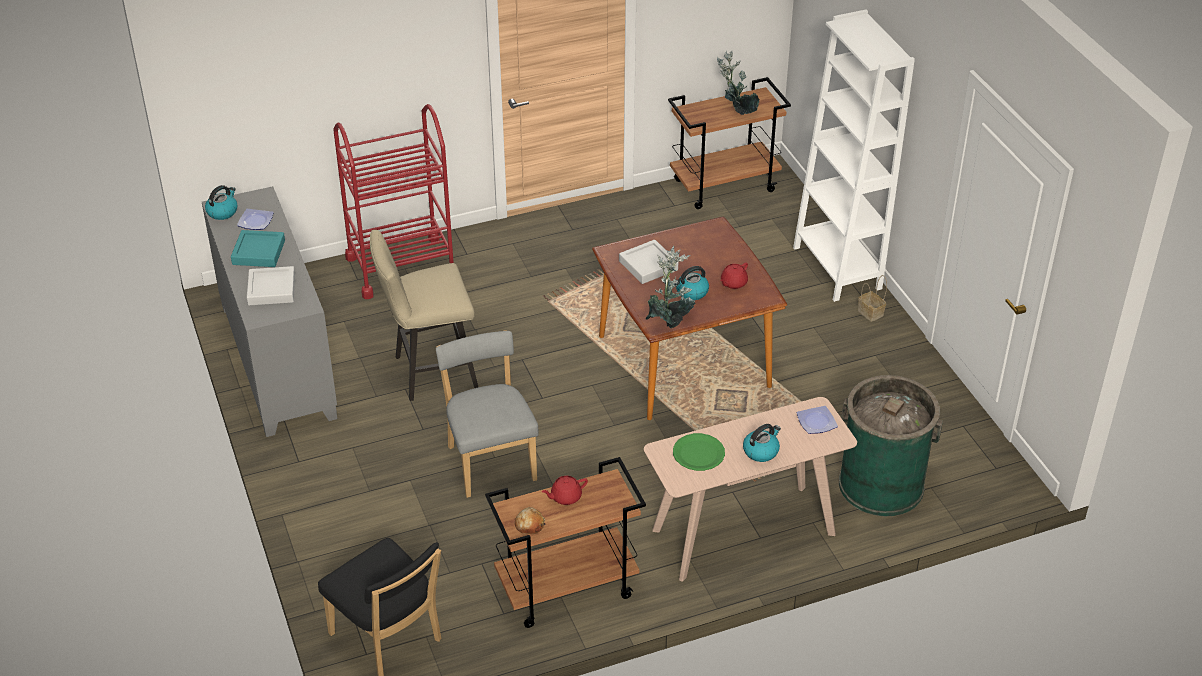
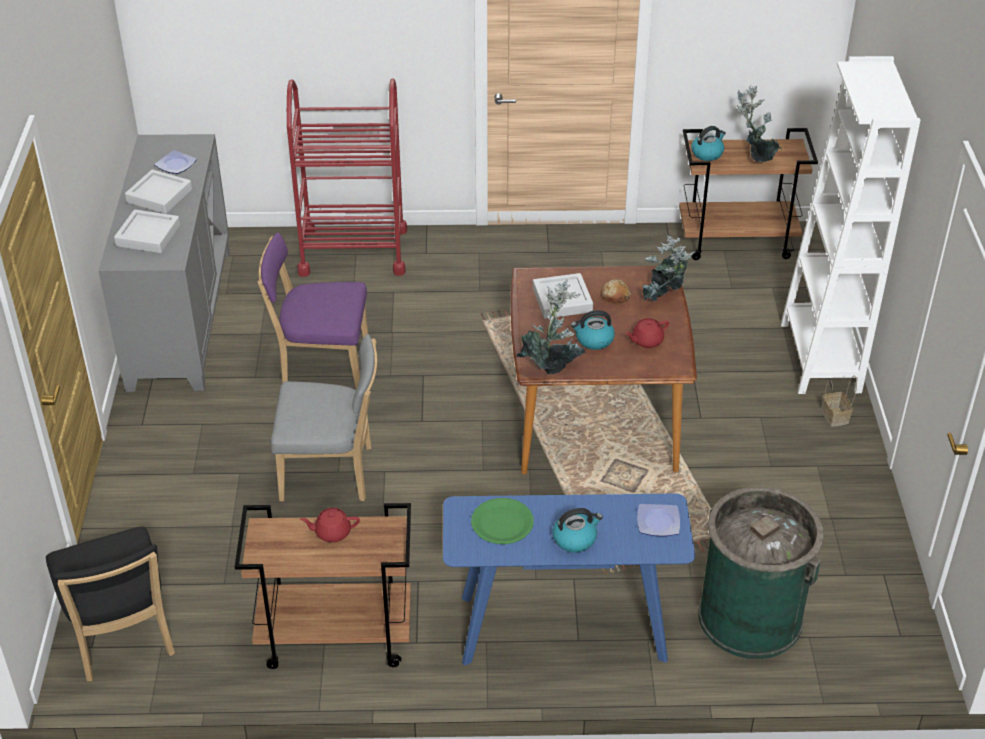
camera: 20 degrees right, 0 degrees up
(222, 212) = (151, 149): kettle -> kettle (707, 153)
(258, 252) = (159, 196): turquoise tray -> grey tray
(429, 373) = (321, 366): beige stool -> purple chair
(490, 460) = (332, 473): grey chair -> grey chair turned 90 degrees clockwise
(529, 525) = (276, 553): bread -> bread (615, 296)
(729, 246) = (664, 299): none -> potted plant
(743, 532) = (562, 629): beige console table -> blue console table

